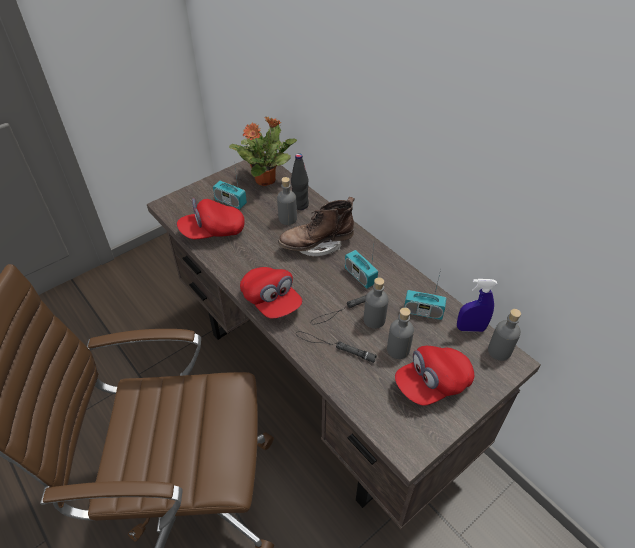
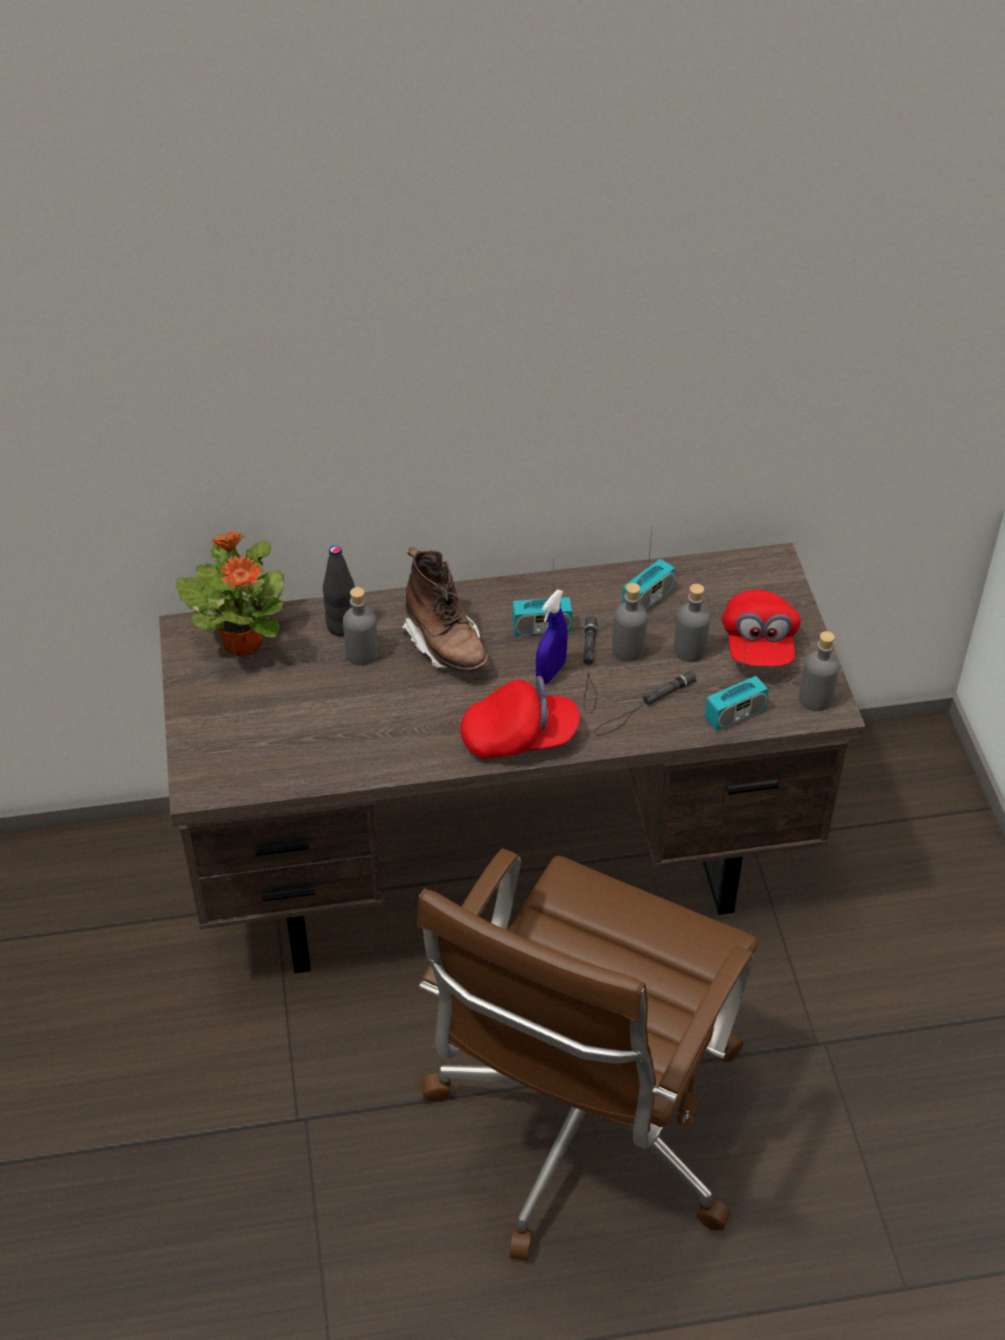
camera: 60 degrees left, 0 degrees up
(213, 231) = (317, 751): red cap -> none
(230, 201) = (261, 704): radio -> radio (735, 714)
(317, 245) = (446, 645): brown boot -> brown boot turned 45 degrees counterclockwise
(470, 328) = (703, 571): blue spray bottle -> blue spray bottle (551, 672)
(499, 351) = (752, 565): grey bottle -> grey bottle (815, 698)

